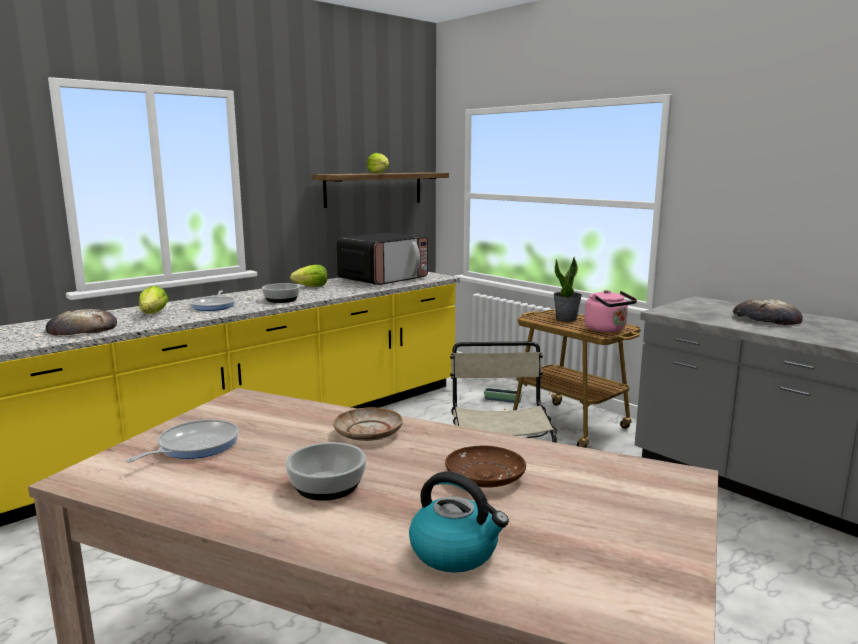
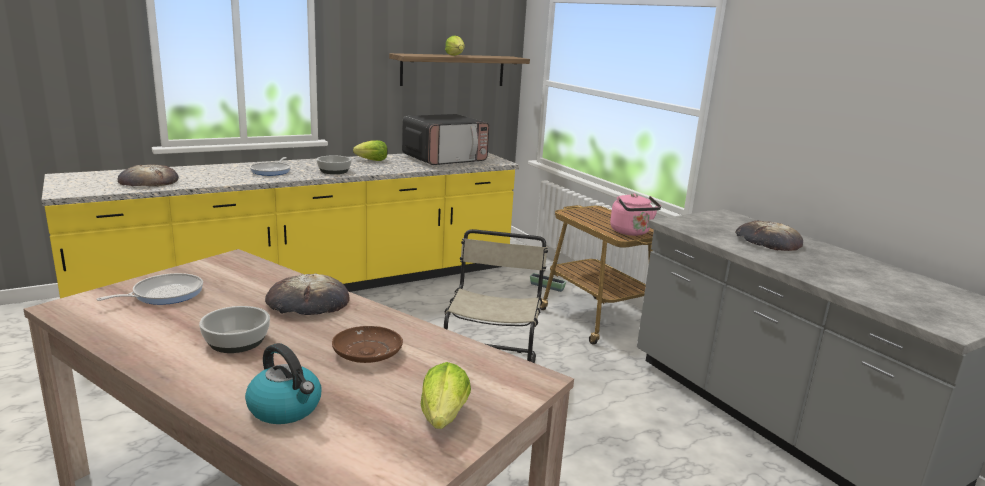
camera: 10 degrees right, 5 degrees up
(153, 314) = (216, 173): lettuce -> lettuce (444, 417)
(368, 433) = (307, 302): beige plate -> bread
(566, 319) = (602, 217): potted plant -> none

